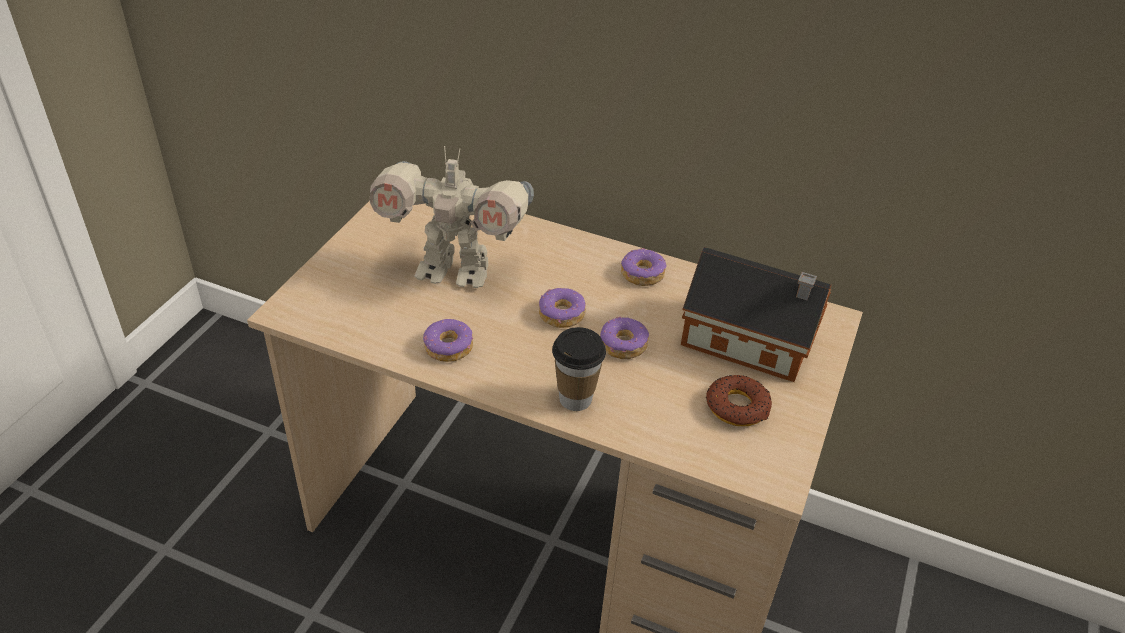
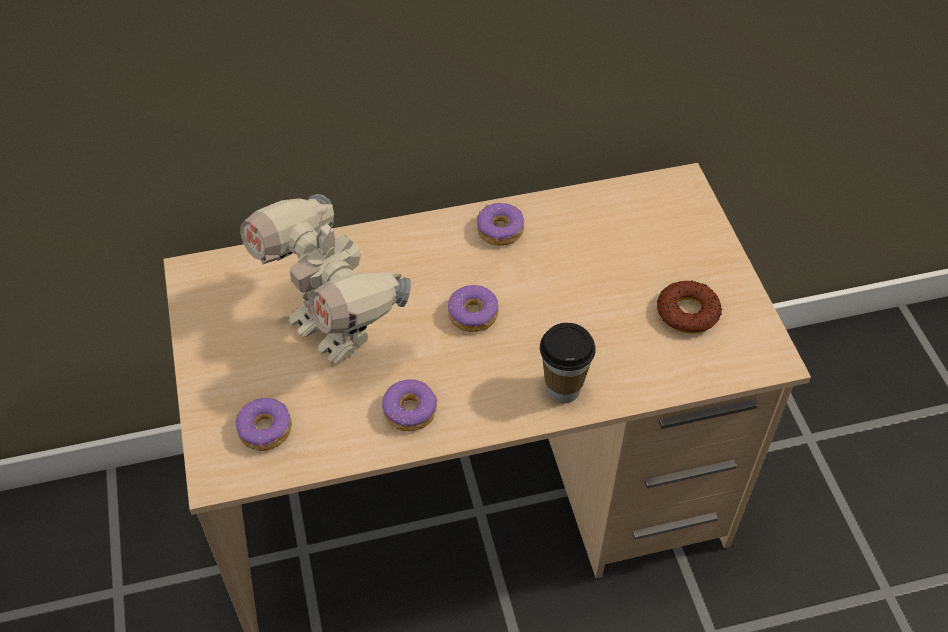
camera: 35 degrees left, 10 degrees up
(454, 270) = (334, 329): toy robot -> toy robot turned 75 degrees clockwise
(623, 345) = (551, 312): donut -> donut (265, 430)
(752, 342) = (645, 244): toy house -> none

